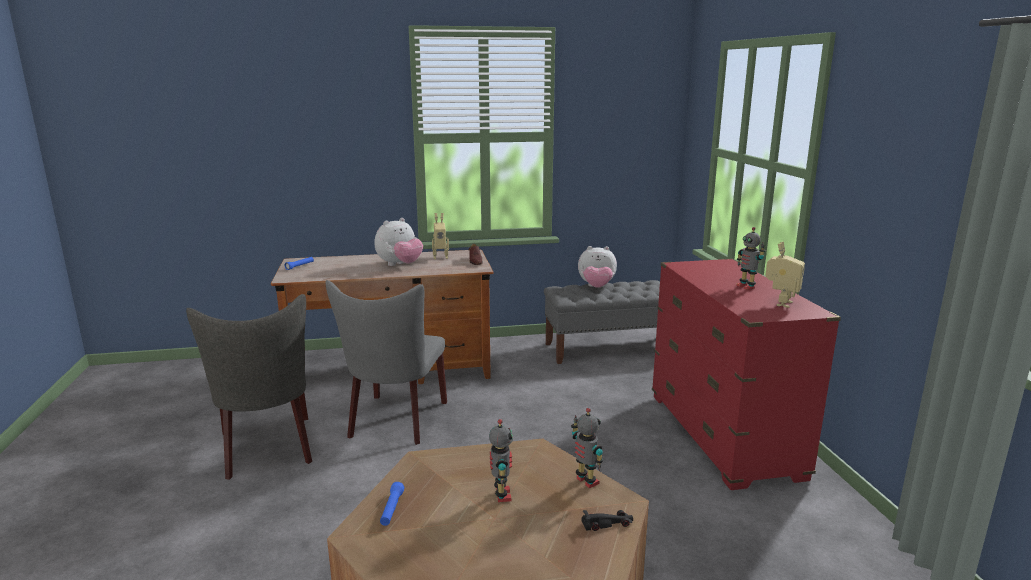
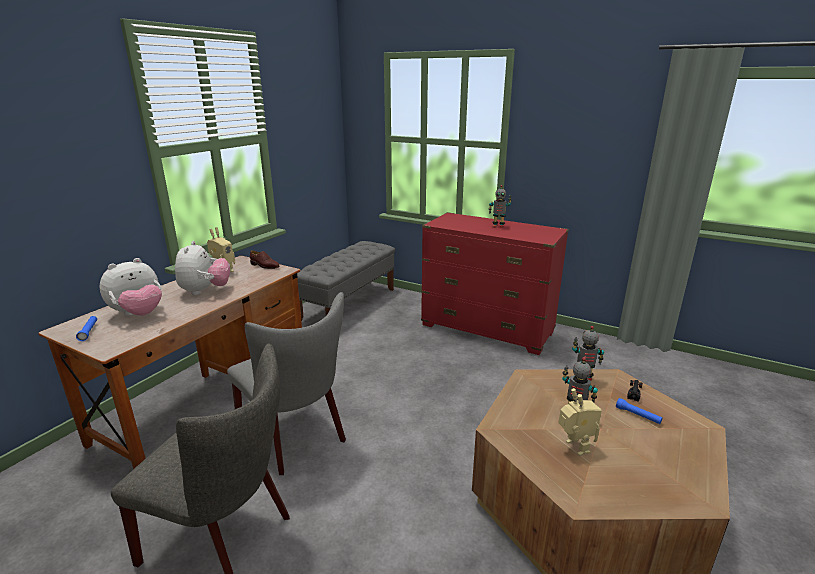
camera: 50 degrees left, 5 degrees up
(392, 509) = (556, 469): blue flashlight -> blue flashlight (637, 415)
(596, 287) = (328, 261): plush toy -> plush toy (139, 314)
(780, 303) = (533, 230): toy robot -> toy robot (574, 448)

